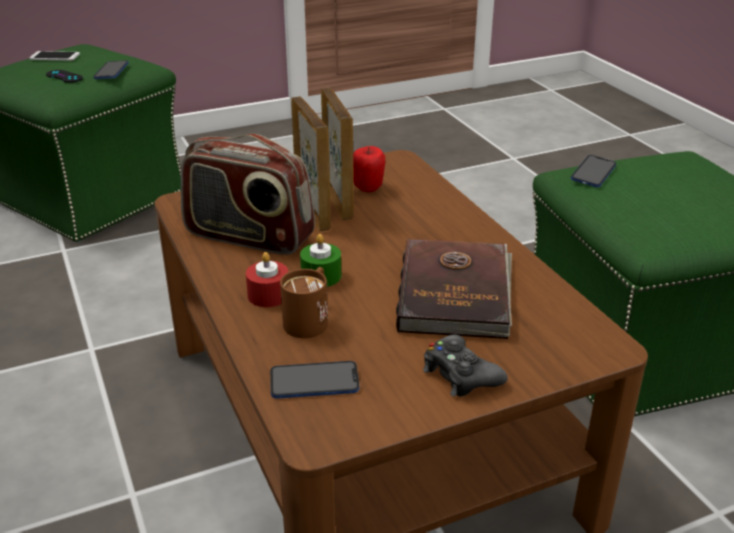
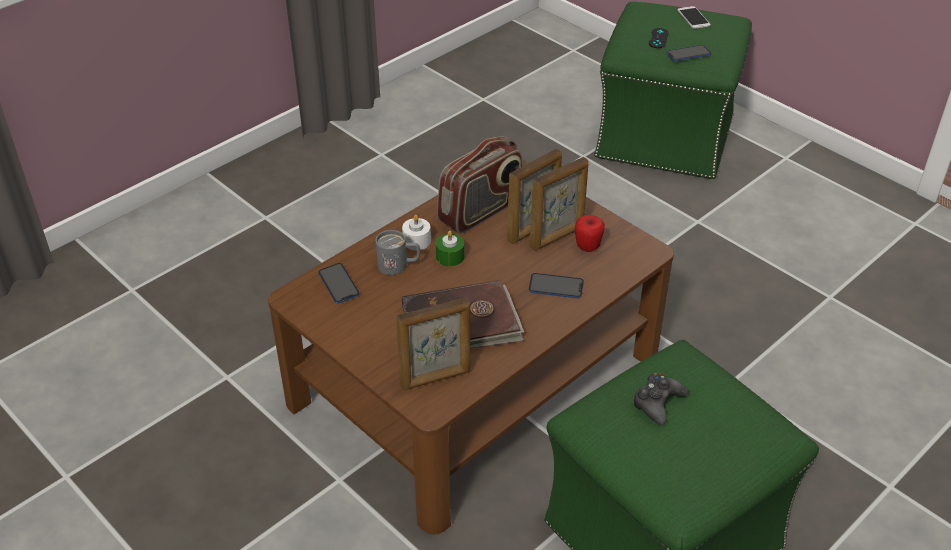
camera: 70 degrees right, 10 degrees up
(248, 237) = (481, 211): radio -> radio turned 135 degrees counterclockwise
(268, 295) = (416, 241): red candle -> white candle
(310, 319) = (399, 265): brown mug -> grey mug
(460, 375) = (370, 343): black game controller -> black game controller (657, 403)
(552, 331) = (436, 378): none -> picture frame
(593, 173) = (686, 368): phone -> phone (556, 287)

